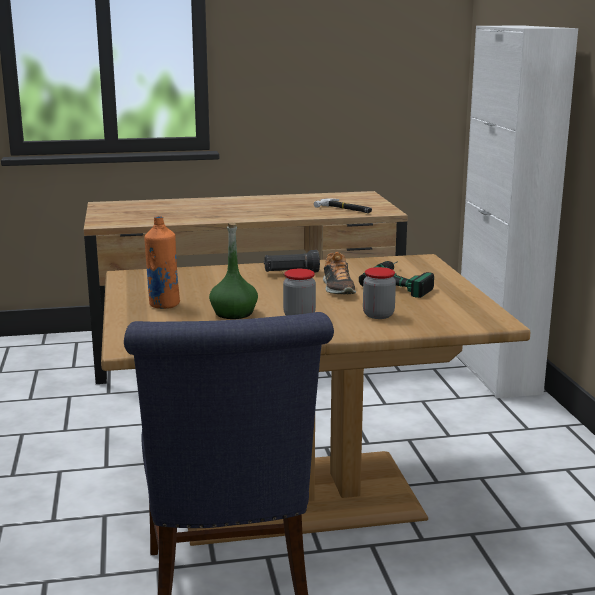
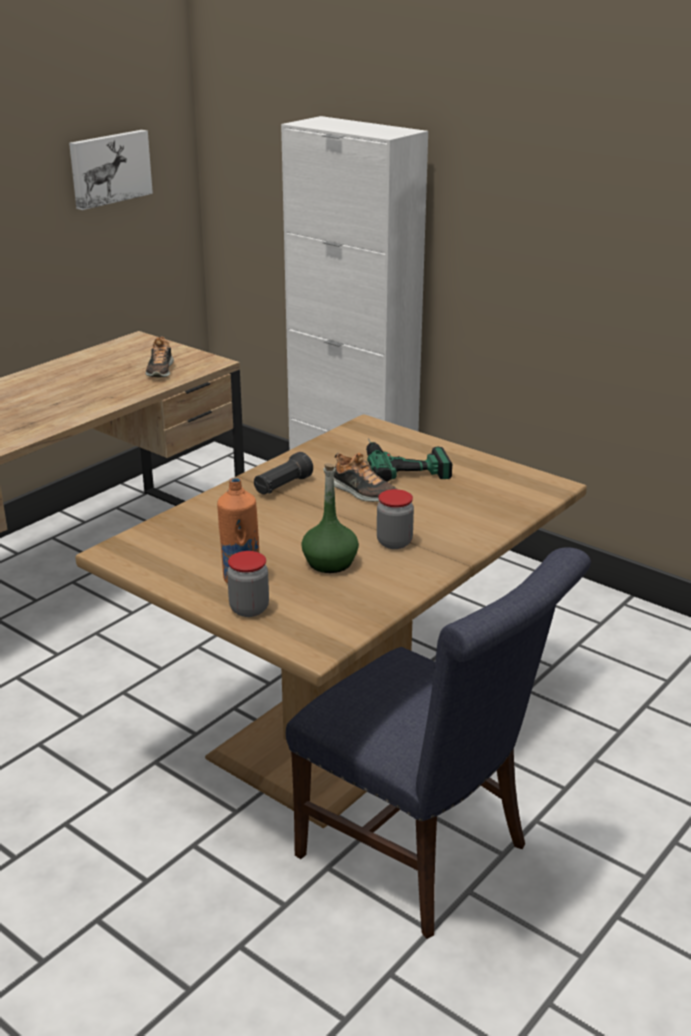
camera: 40 degrees left, 10 degrees up
(345, 209) = (160, 370): hammer -> shoe
(378, 315) = (454, 513): jar -> jar (249, 609)
(379, 66) = (109, 168): none -> picture

